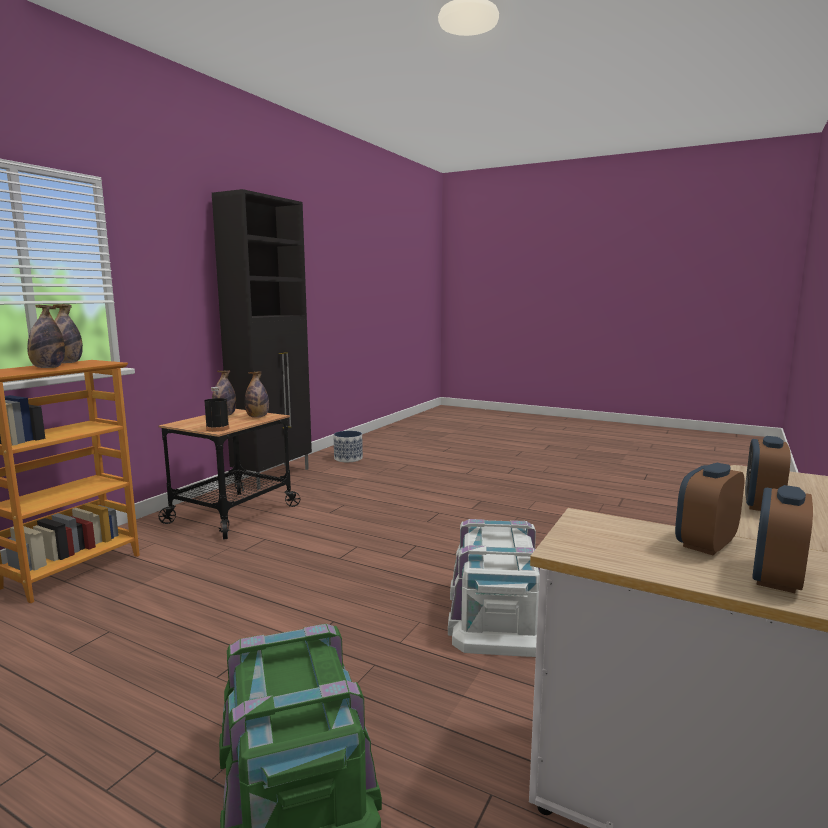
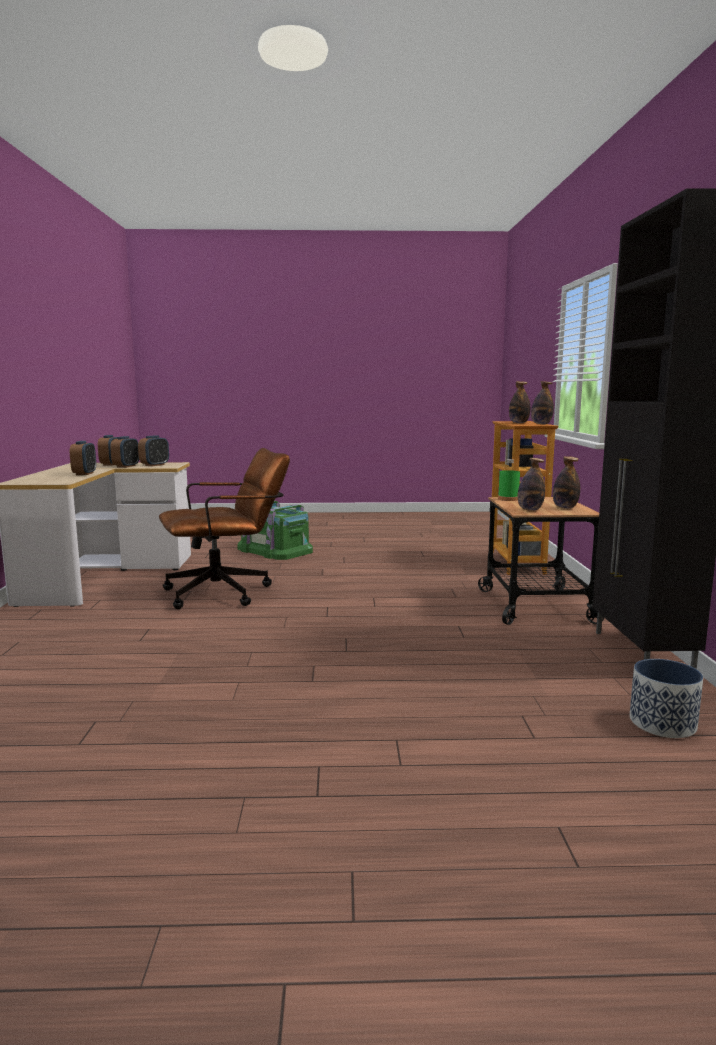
camera: 150 degrees right, 0 degrees up
(217, 429) = (508, 499): black bottle -> green bottle
(495, 614) = (227, 592): white storage box -> brown office chair
(628, 540) = (154, 465): none -> alarm clock

